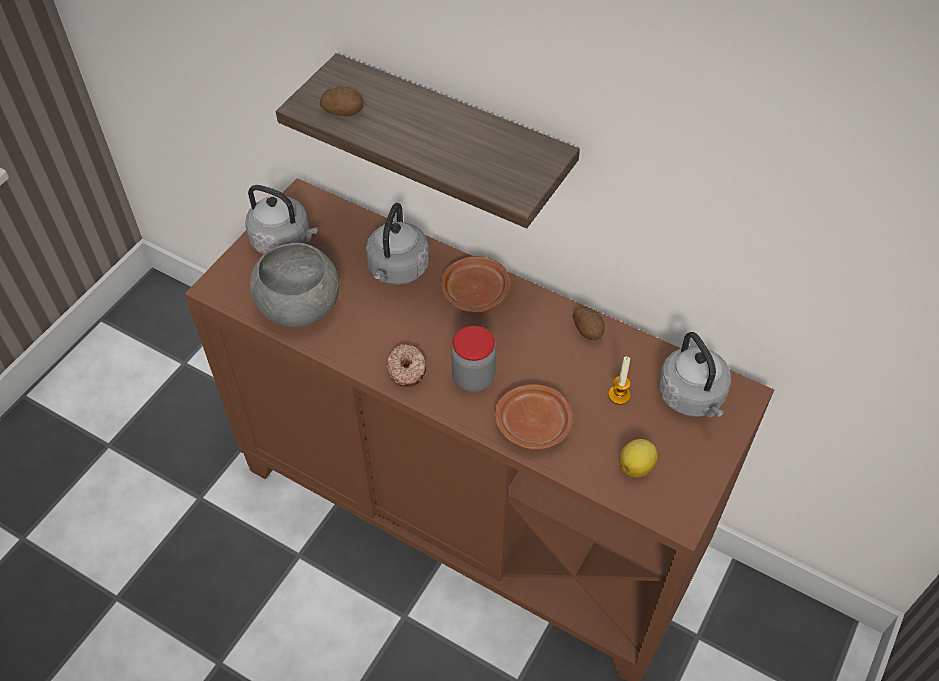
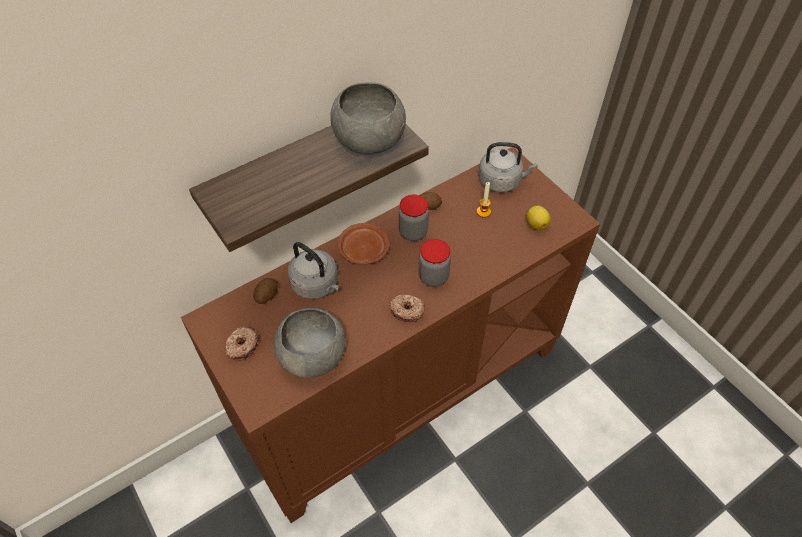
camera: 65 degrees left, 0 degrees up
(284, 242) = (242, 346): grey kettle -> donut
(343, 110) = (259, 204): potato -> potato (266, 295)
(500, 160) = (369, 140): none -> grey bowl
(533, 331) = (413, 232): none -> jar
(534, 424) = (484, 260): brown plate -> none

